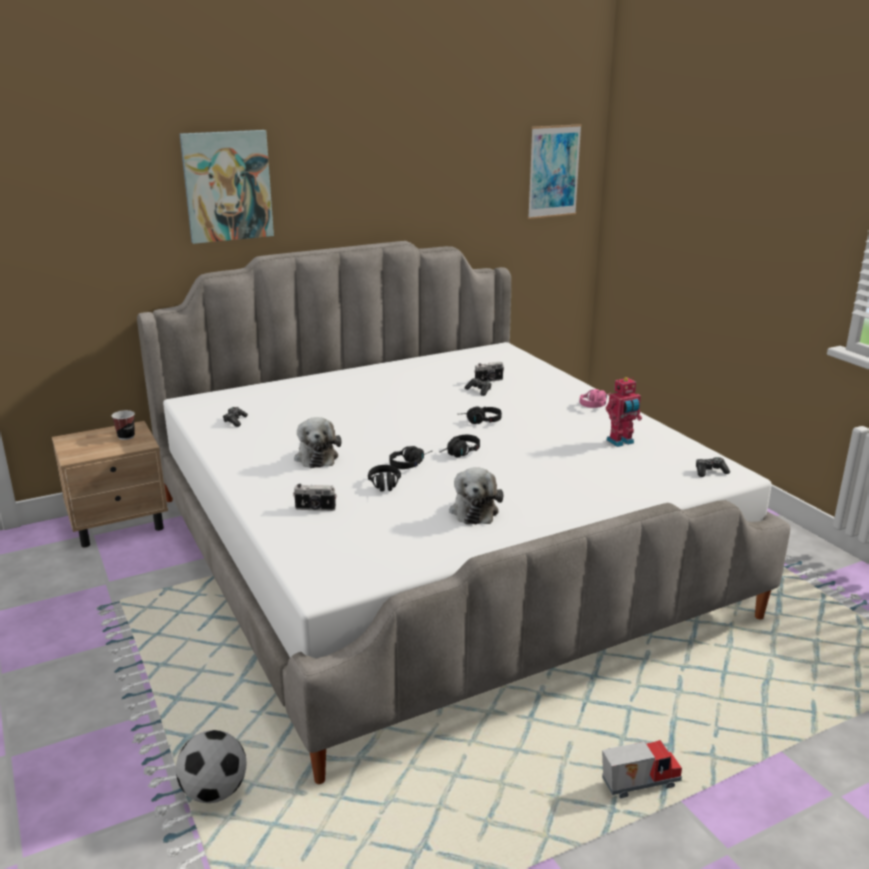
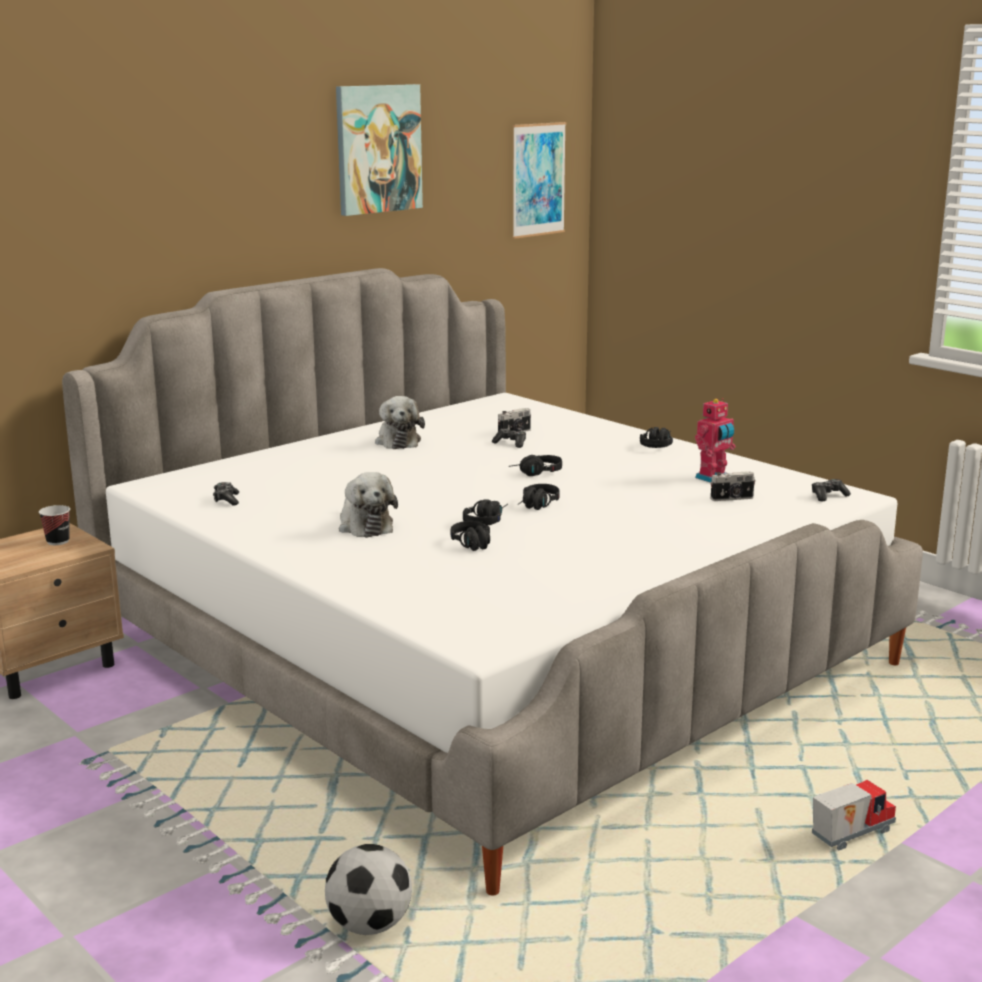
camera: 15 degrees left, 5 degrees down
(227, 186) = (170, 201): picture -> picture (378, 149)
(315, 509) = (407, 575): camera -> camera (732, 499)
(474, 510) = (597, 557): plush toy -> plush toy (398, 441)
(595, 404) = (657, 445): pink headphones -> black headphones

